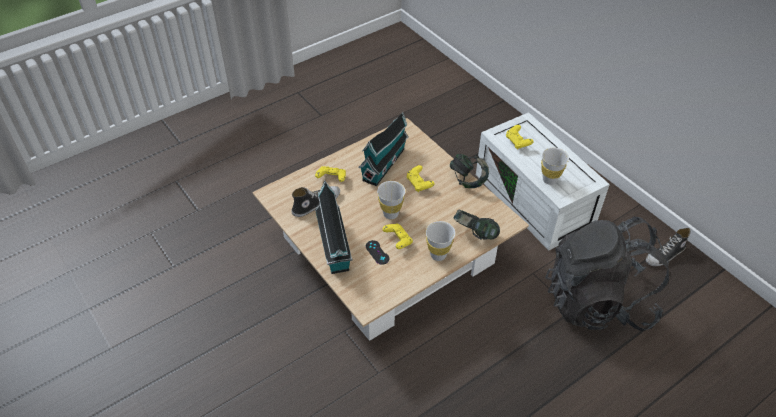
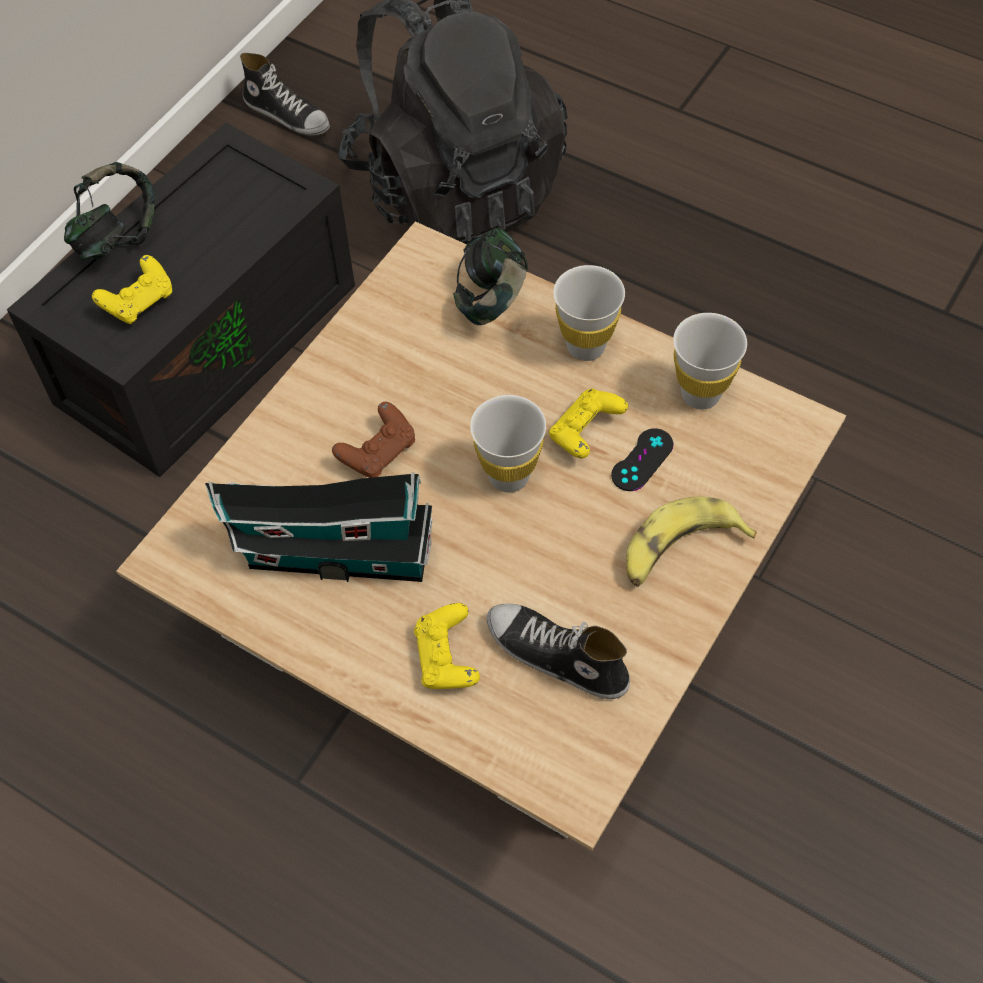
camera: 110 degrees left, 10 degrees up
(334, 248) = (679, 550): toy house -> banana
(419, 184) = (378, 452): yellow game controller -> brown game controller
(468, 180) = (320, 360): headphones -> headphones (117, 238)
(536, 200) = (207, 338): white storage box -> black storage box
(549, 179) = (253, 217): white cup -> white cup (700, 394)

